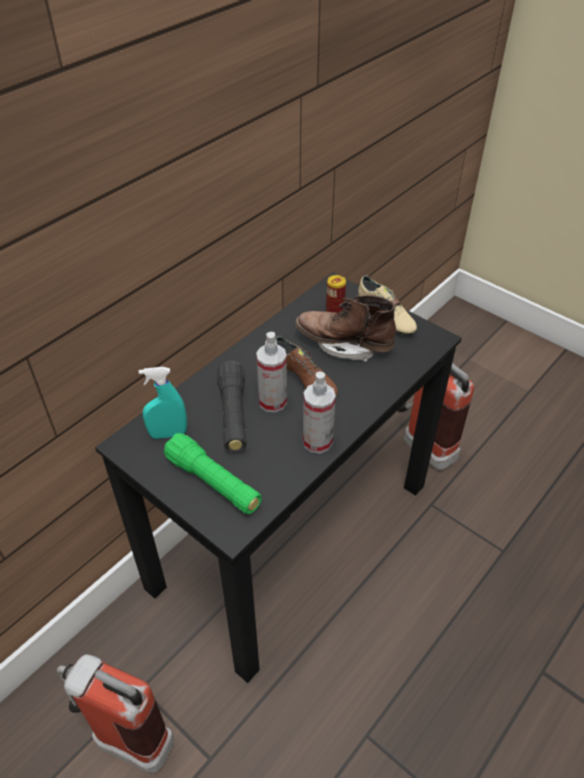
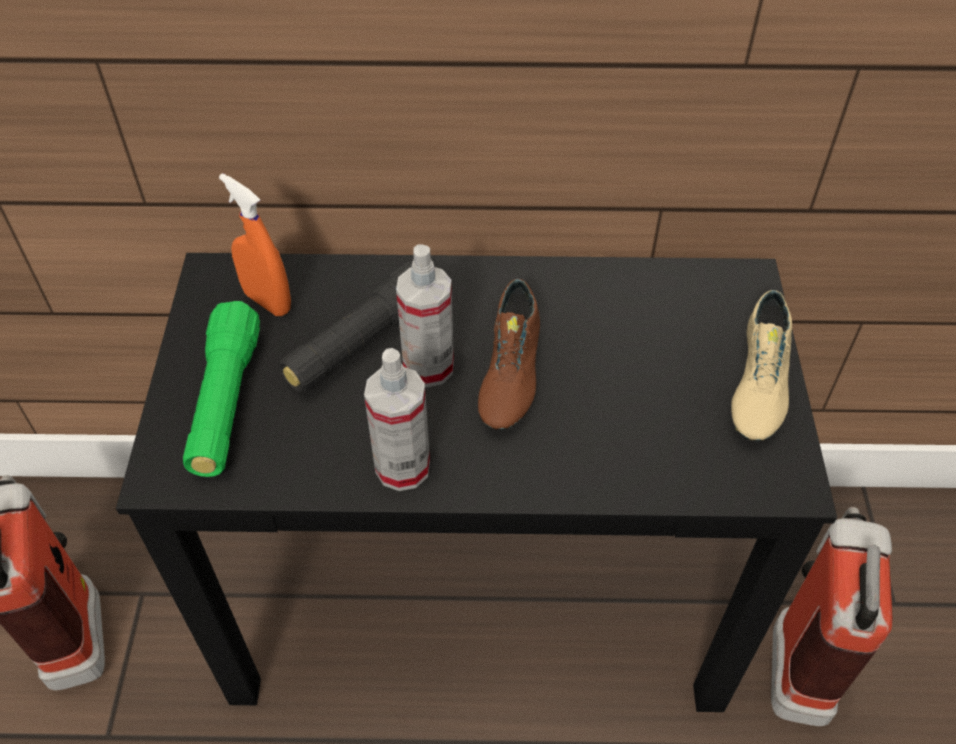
camera: 50 degrees right, 5 degrees up
(168, 434) = (267, 302): turquoise spray bottle -> orange spray bottle
(334, 311) = (692, 316): can -> none
(344, 344) = (634, 373): brown boot -> none

